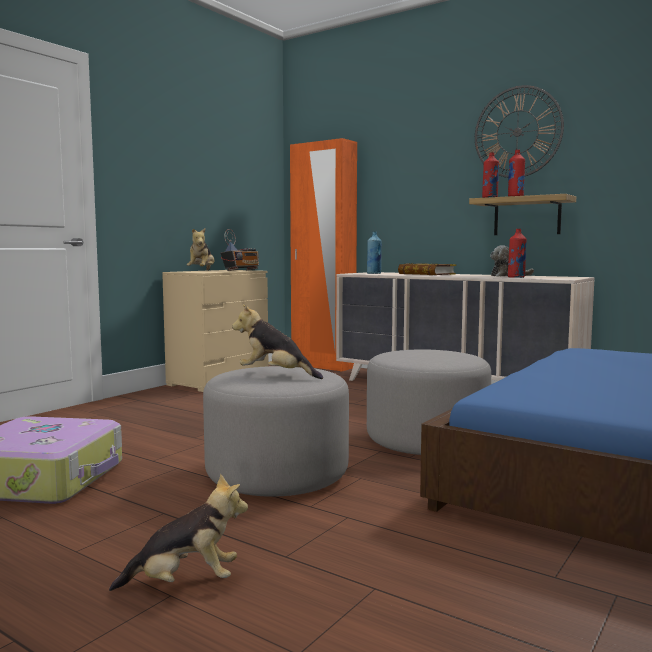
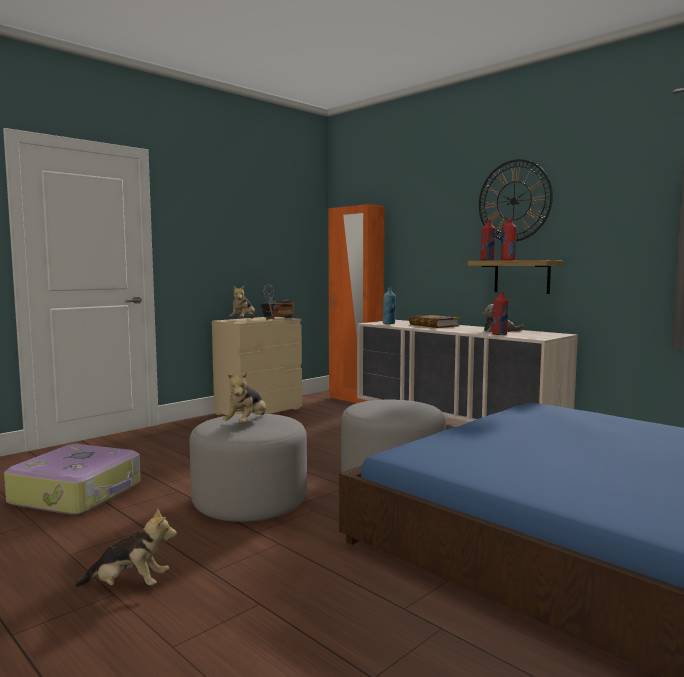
camera: 10 degrees right, 0 degrees up
(275, 375) = (247, 423): plush toy -> plush toy turned 105 degrees counterclockwise

